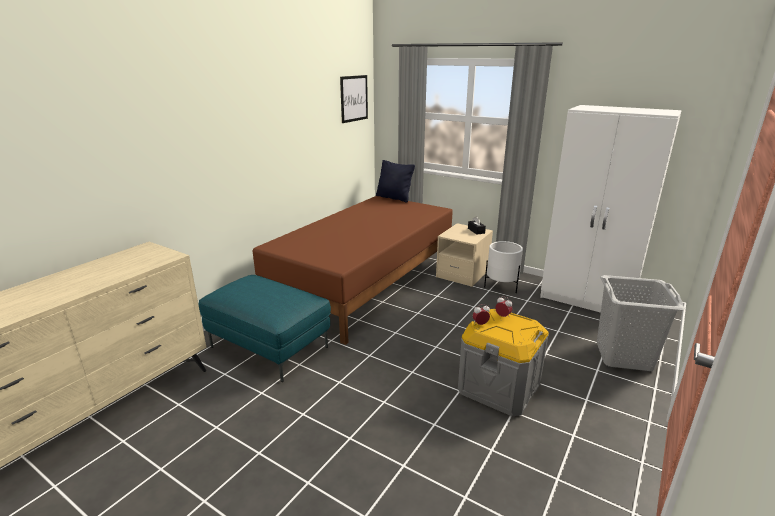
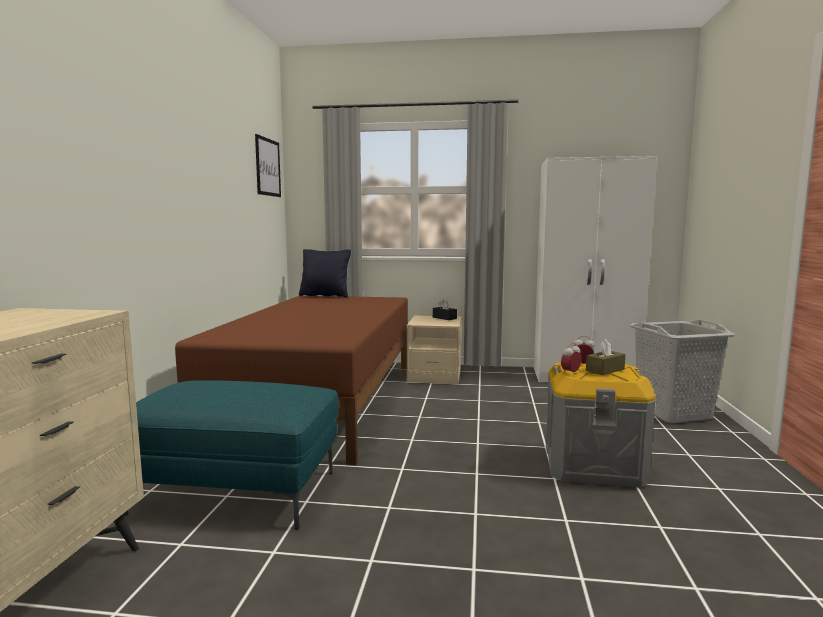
camera: 25 degrees left, 15 degrees down
(501, 286) = (489, 379): white planter -> none
(511, 326) = (605, 370): none -> brown tissue box

